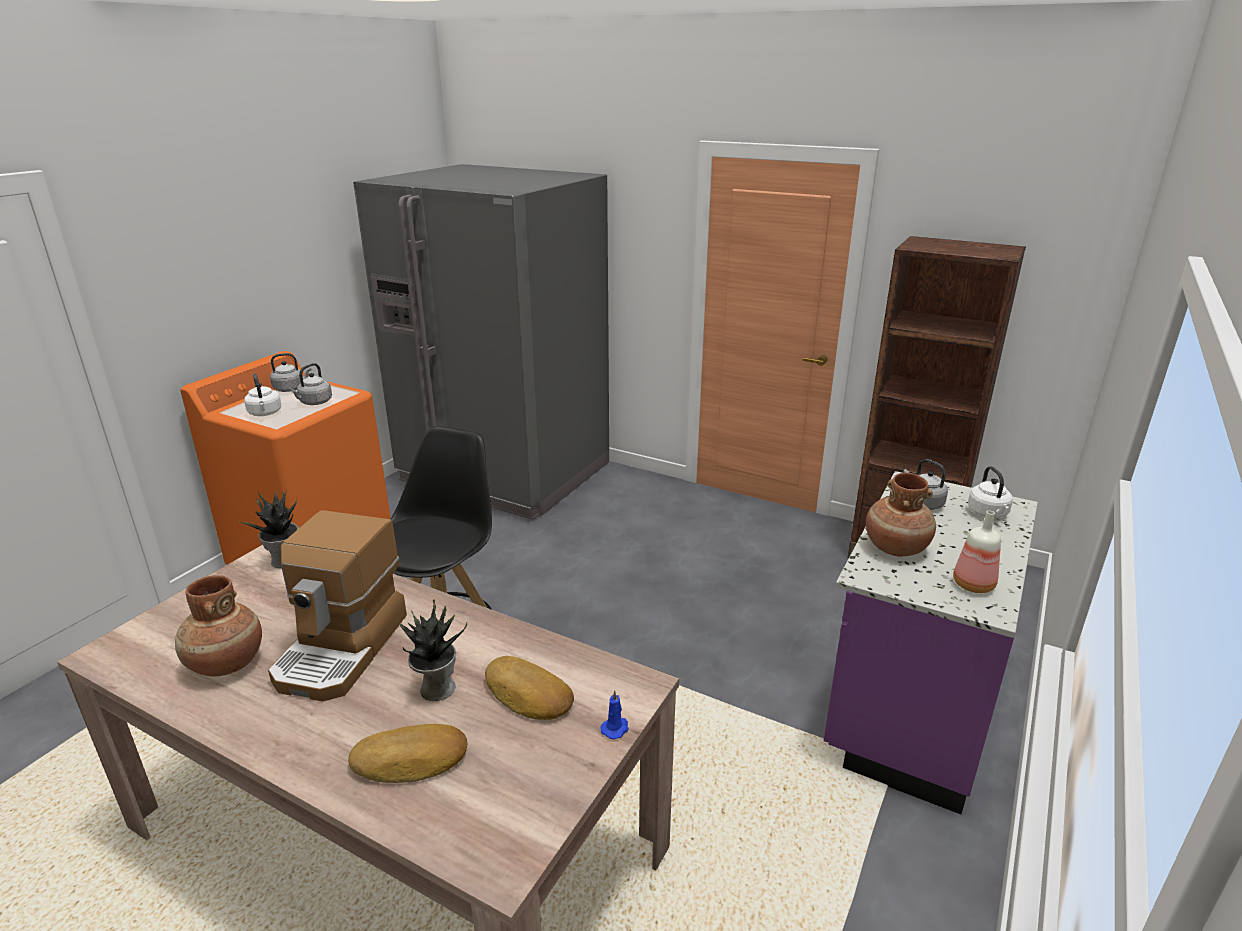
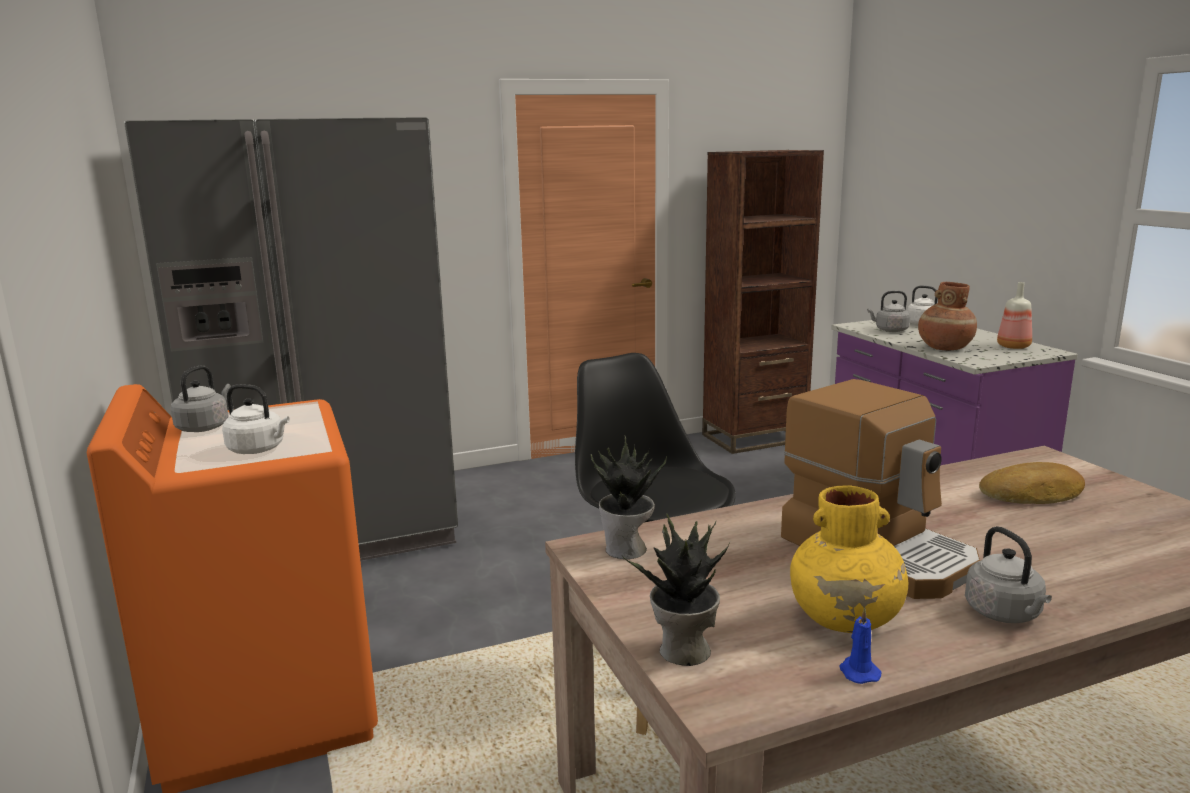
camera: 50 degrees left, 10 degrees down
(226, 663) = (846, 620): brown vase -> yellow vase
(314, 402) = (292, 423): grey kettle -> grey kettle (1005, 614)
(411, 761) = (1112, 556): bread -> none
(436, 688) = (993, 524): potted plant -> potted plant (683, 651)
(615, 728) = (1103, 476): blue candle -> blue candle (858, 672)

